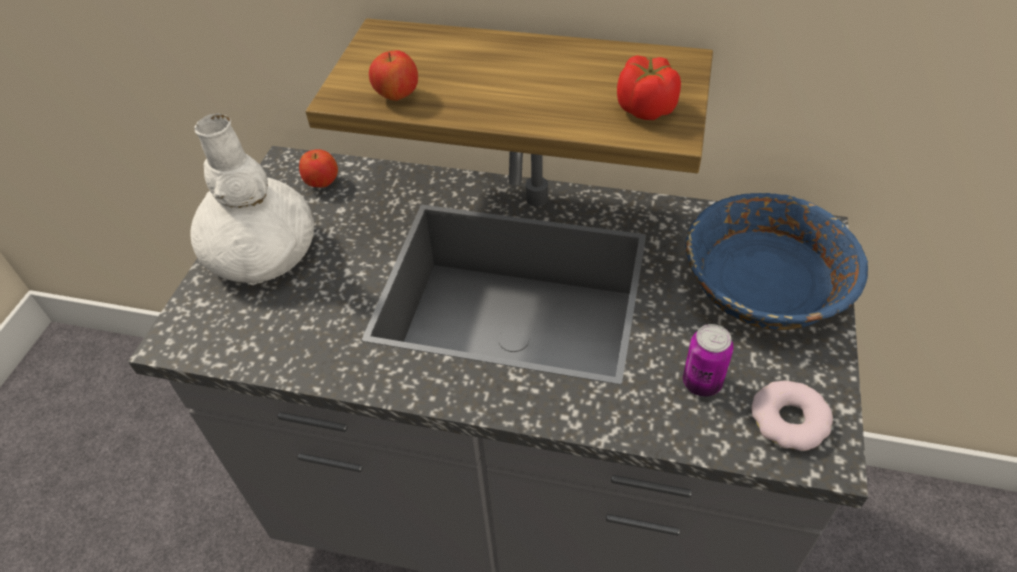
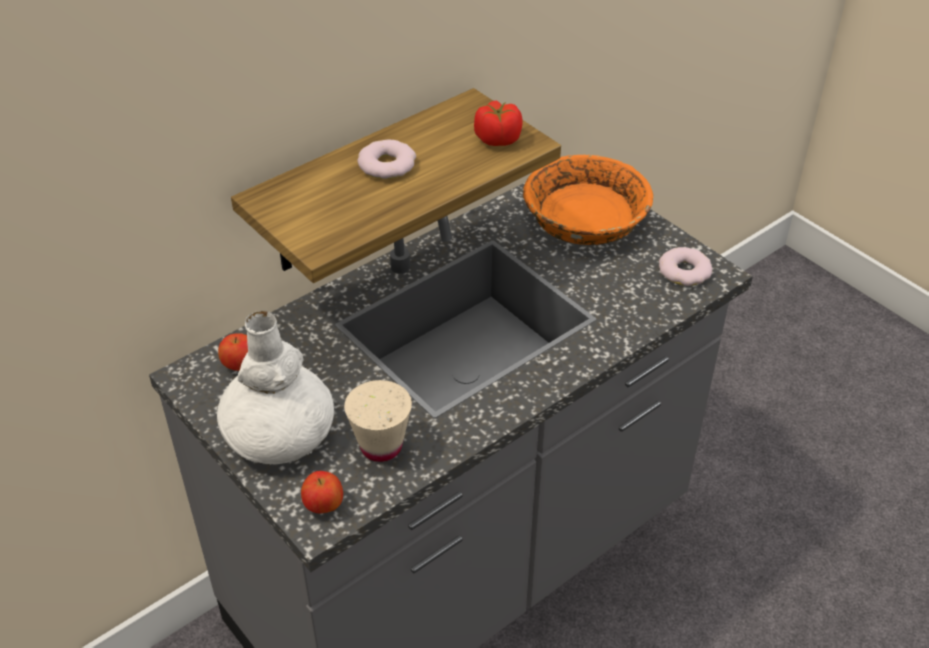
camera: 55 degrees left, 5 degrees down
(295, 325) = (381, 446): none -> beige cup
(397, 96) = (353, 223): apple -> apple (324, 506)
(510, 67) = (387, 165): none -> donut
(701, 383) = (628, 287): can -> none
(763, 283) = (585, 220): blue bowl -> orange bowl

